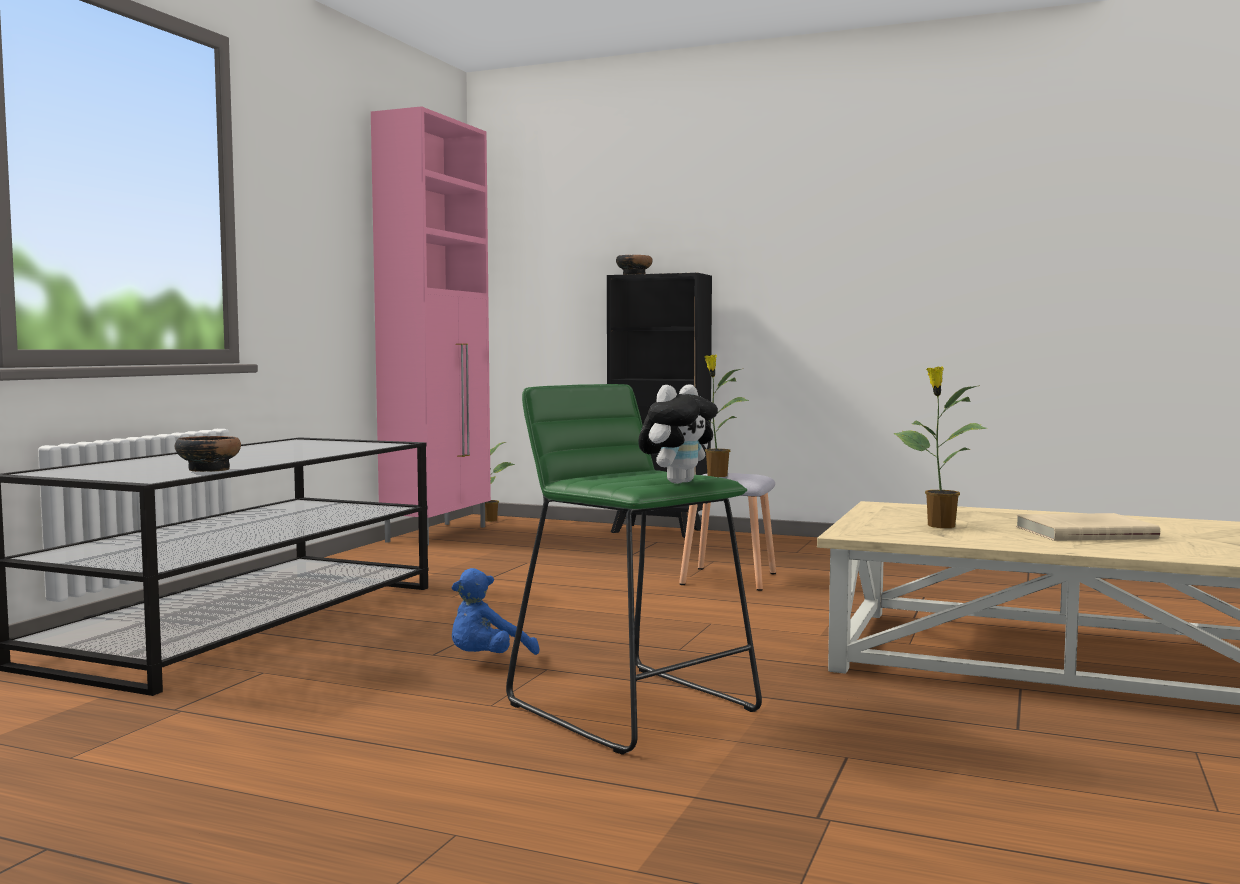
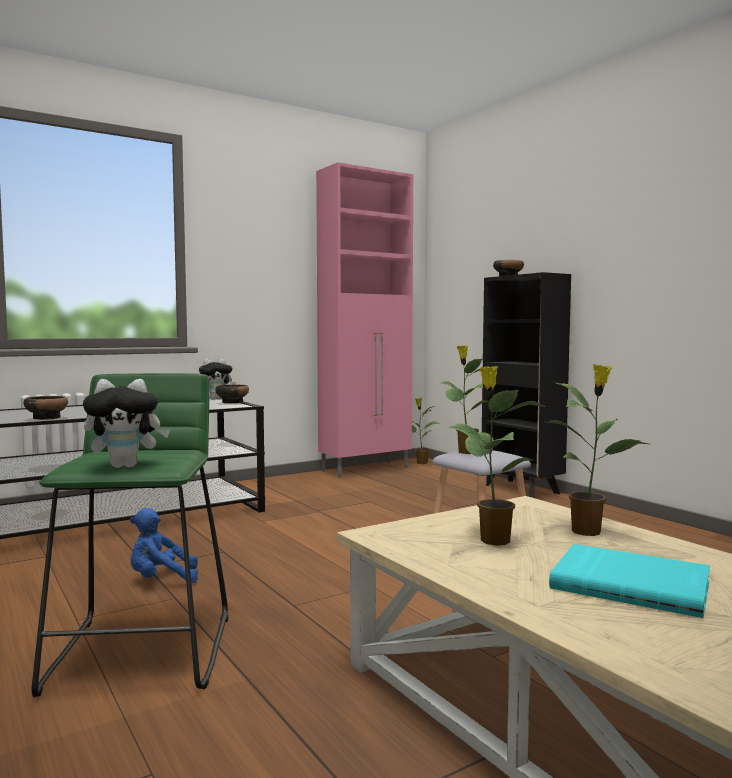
camera: 35 degrees right, 0 degrees up
(309, 440) = (216, 399): none -> plush toy
(361, 441) = (232, 402): none -> bowl
(976, 514) = (588, 531): none -> potted plant
(1084, 532) = (630, 584): beige book -> turquoise book

